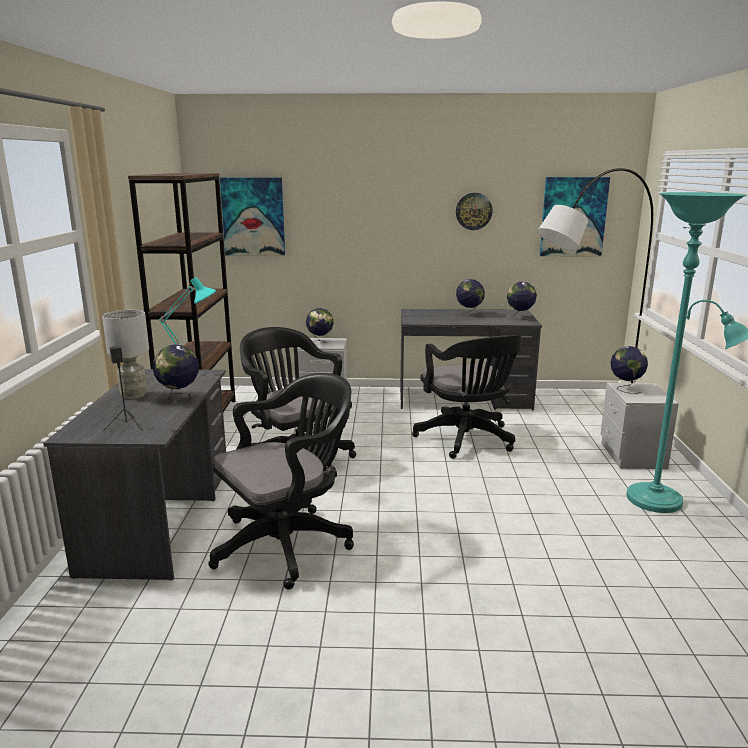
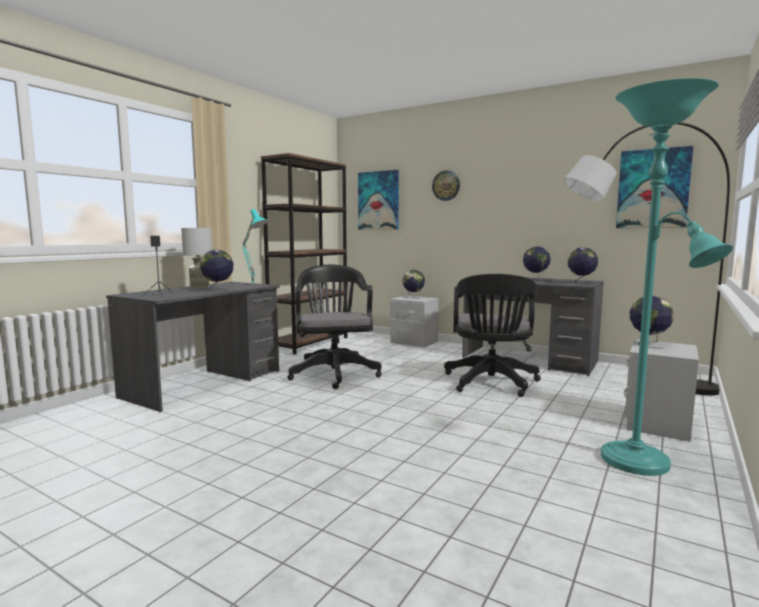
camera: 30 degrees right, 10 degrees down
(288, 543) = (256, 411): black office chair -> none
(473, 211) = (550, 188): wall clock -> wall clock (446, 185)

